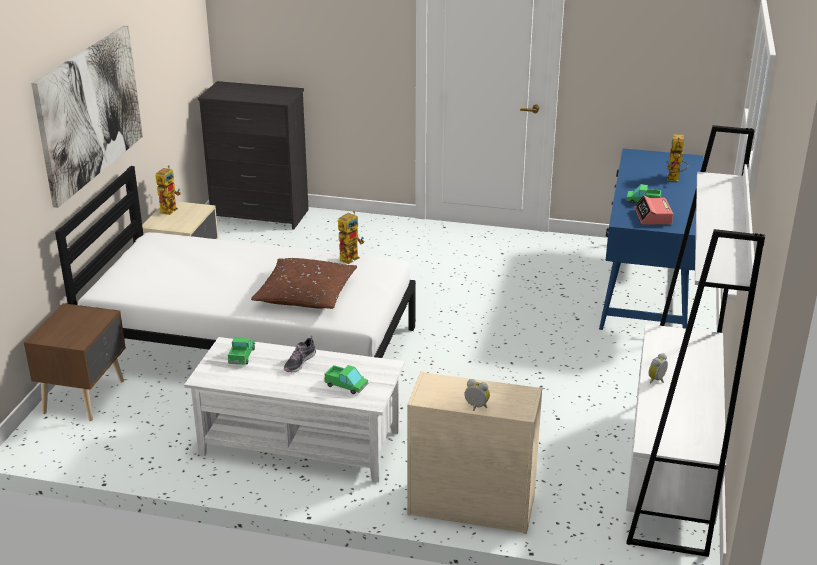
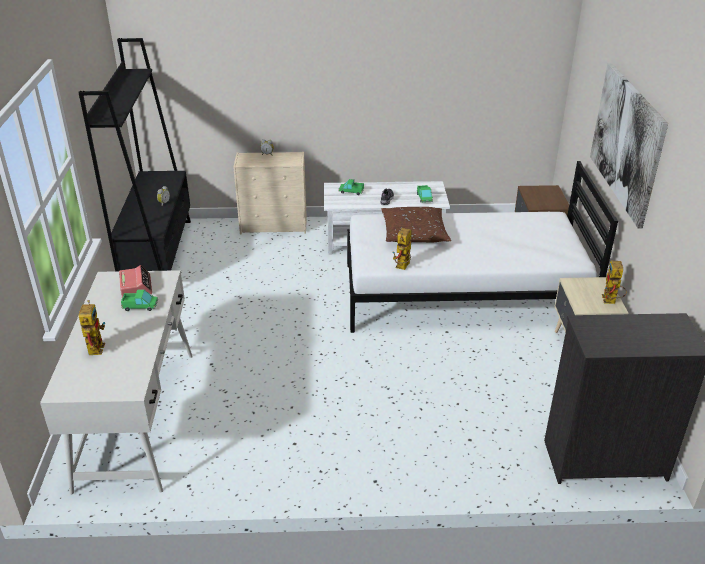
camera: 165 degrees right, 5 degrees up
(646, 287) = (138, 417): blue desk -> white desk
(670, 472) = (158, 256): white bookcase -> black bookcase

